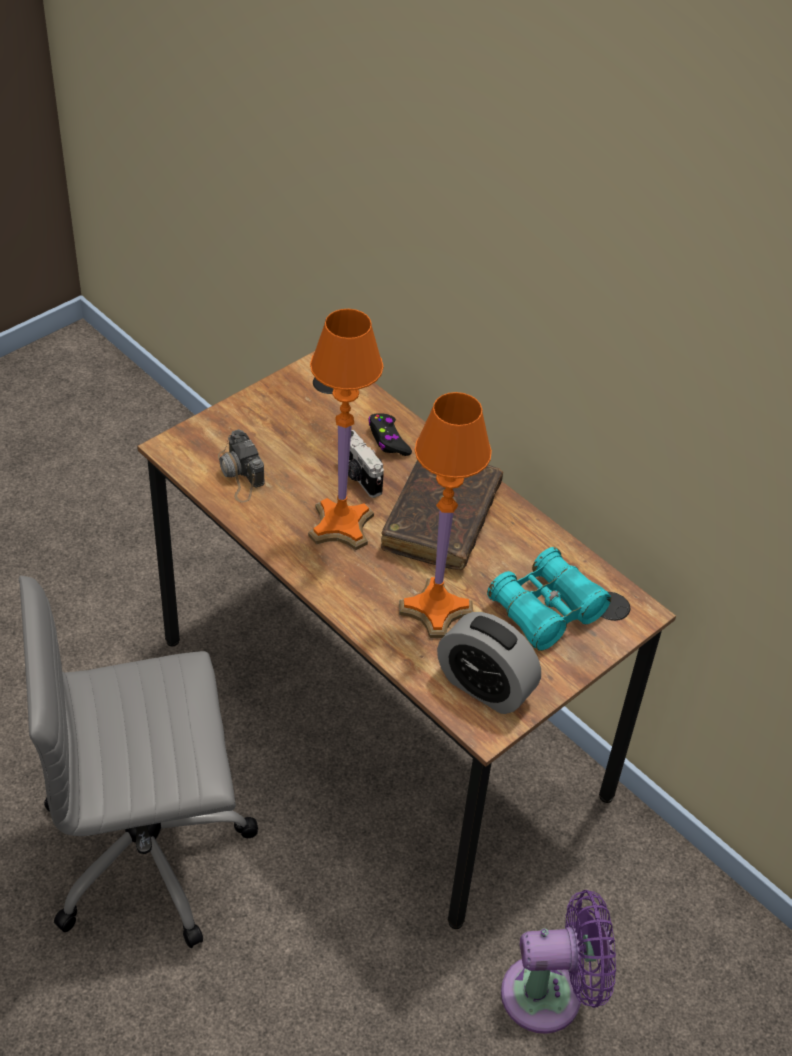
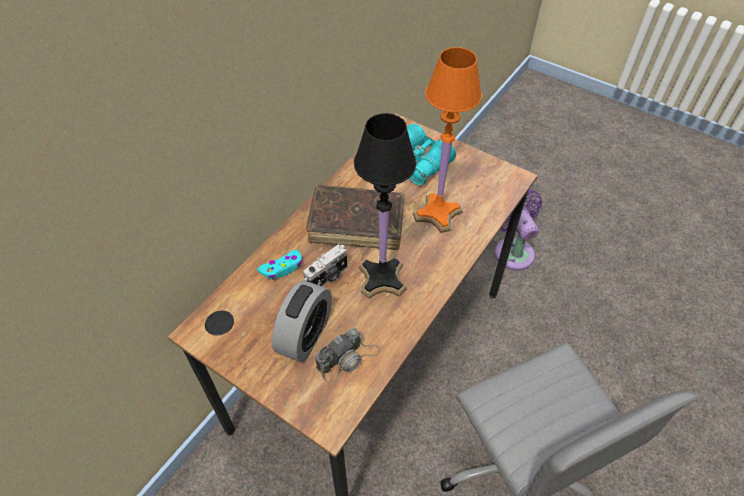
camera: 100 degrees left, 5 degrees up
(341, 525) = (381, 278): orange table lamp -> black table lamp
(388, 440) = (282, 268): black game controller -> turquoise game controller
(485, 687) = (486, 182): alarm clock -> alarm clock (305, 336)

